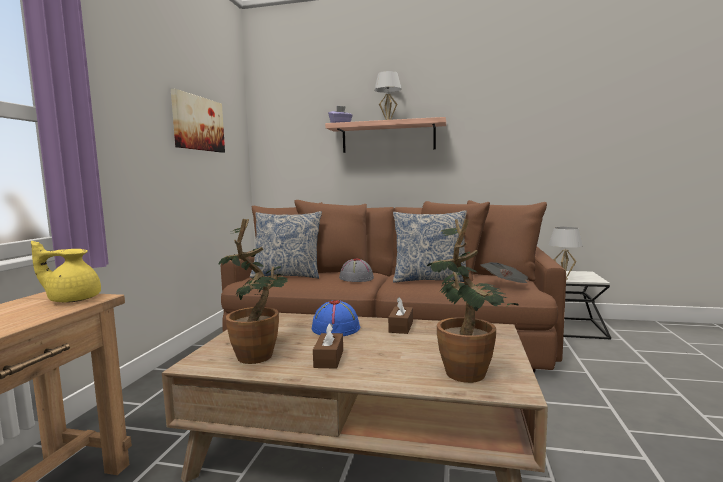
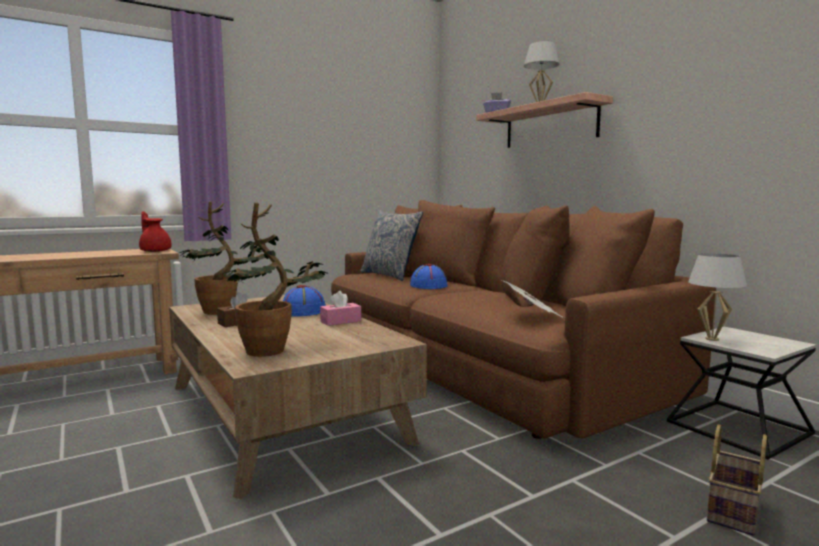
camera: 45 degrees right, 0 degrees up
(73, 299) = (155, 251): yellow teapot -> red teapot
(198, 123) = (357, 126): picture -> none
(356, 278) = (428, 286): grey hat -> blue hat
(401, 327) = (340, 321): brown tissue box -> pink tissue box
(430, 280) = (484, 298): pillow -> none
(661, 370) = (734, 512): none -> basket

